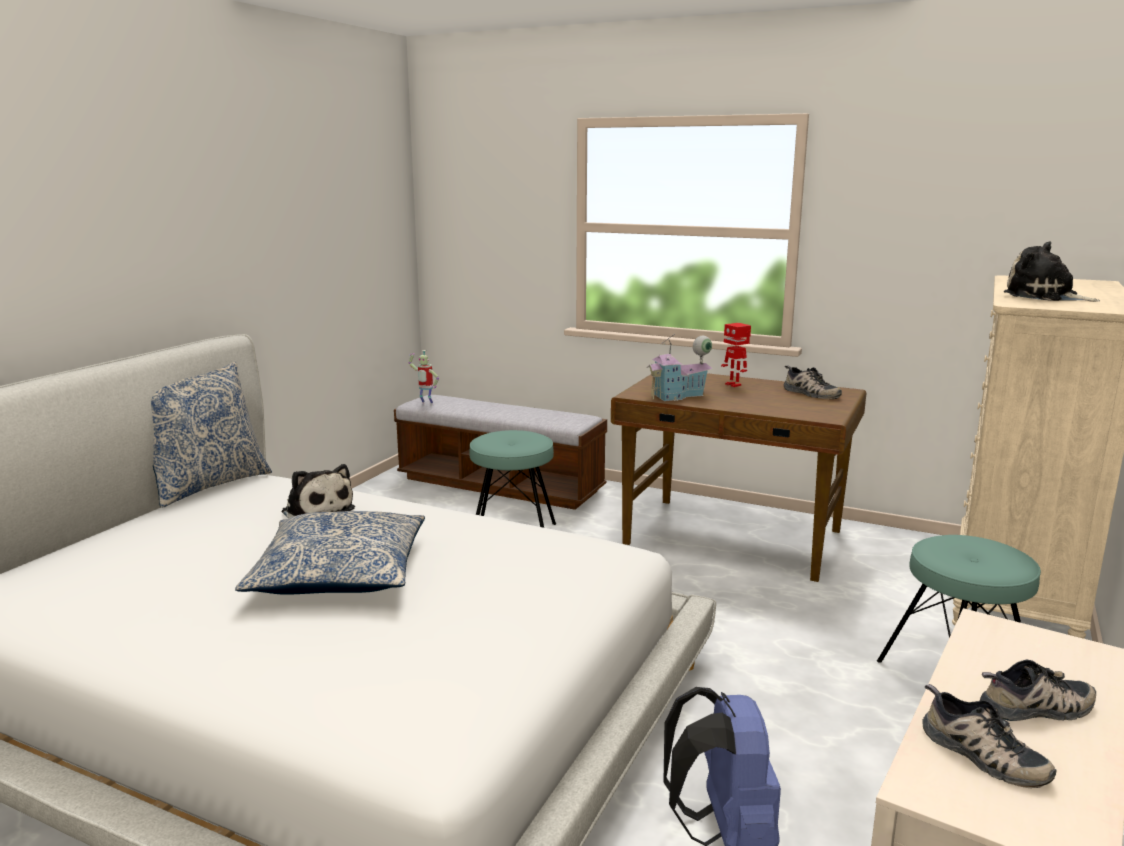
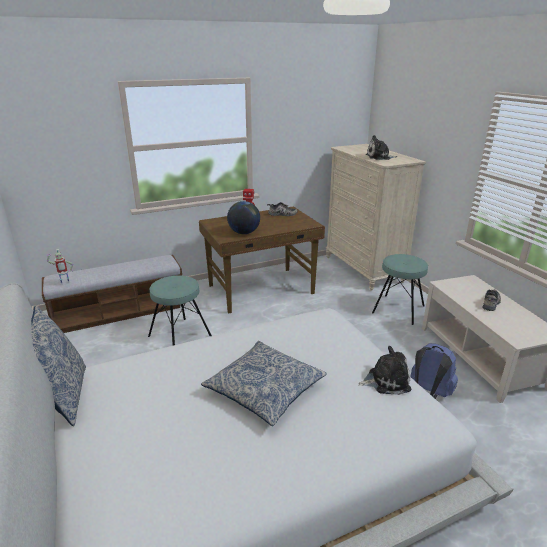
camera: 50 degrees left, 10 degrees up
(316, 510) = (174, 370): plush toy -> plush toy (386, 380)
(679, 396) = (244, 233): toy house -> globe
(980, 755) = (507, 323): shoe -> none

